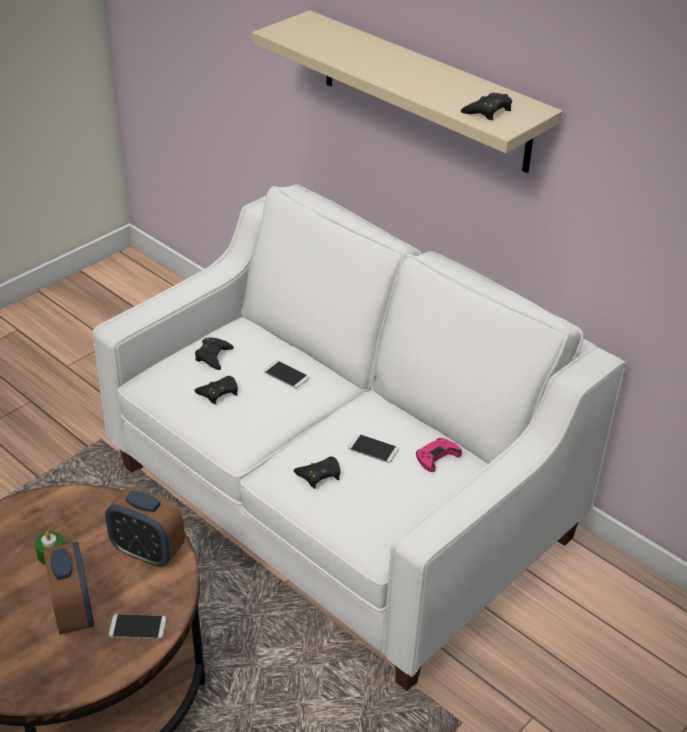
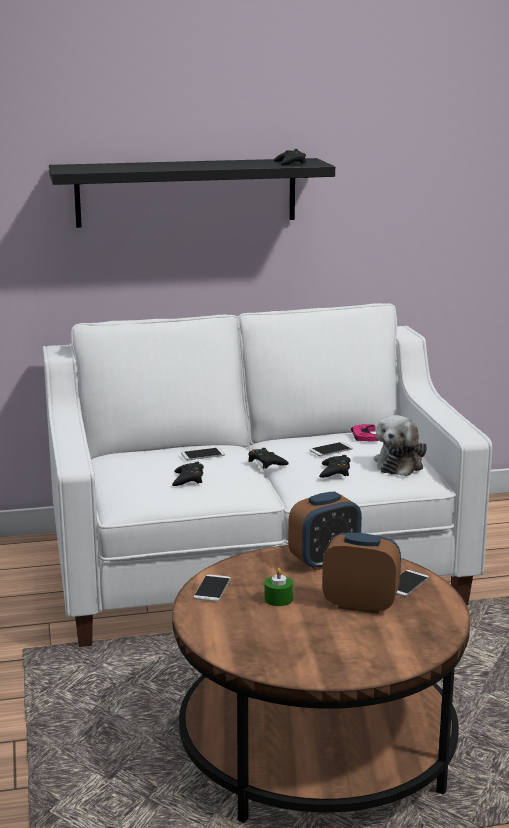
camera: 55 degrees left, 20 degrees down
(46, 506) = (212, 589): none -> phone
(213, 356) = (138, 470): black game controller -> black game controller (266, 463)
(391, 512) = (400, 464): none -> plush toy
(424, 91) = (186, 192): beige shelf -> black shelf

